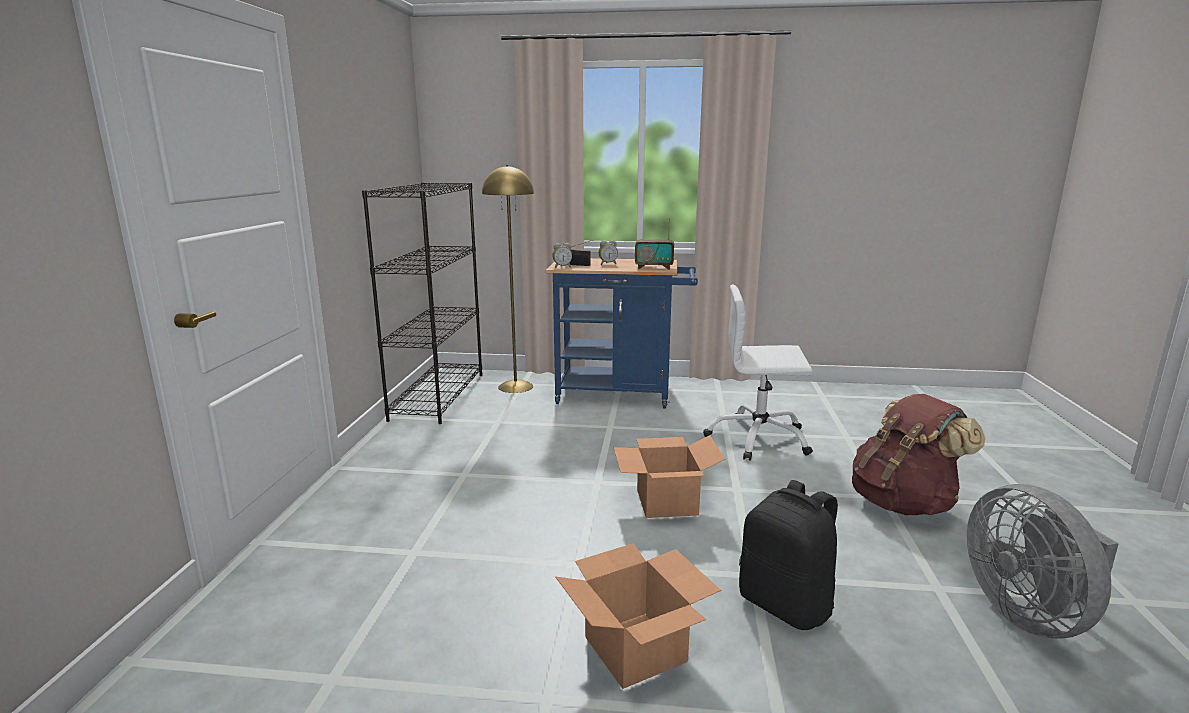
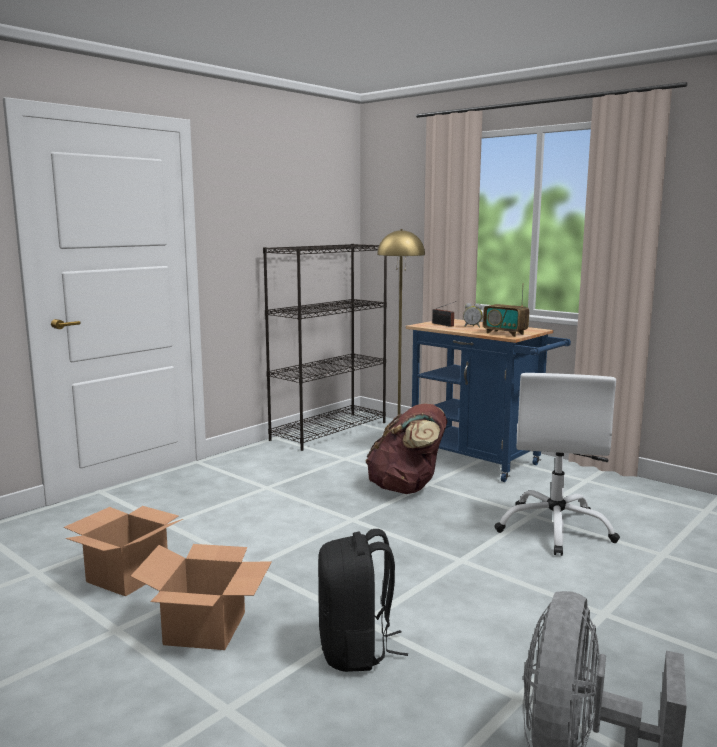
camera: 35 degrees right, 5 degrees down
(562, 267) = (424, 325): alarm clock -> none
(667, 503) = (382, 550): cardboard box -> cardboard box (127, 577)
(758, 439) = (555, 529): white office chair -> white office chair turned 120 degrees counterclockwise
(903, 503) = (616, 625): brown backpack -> brown backpack (407, 488)

